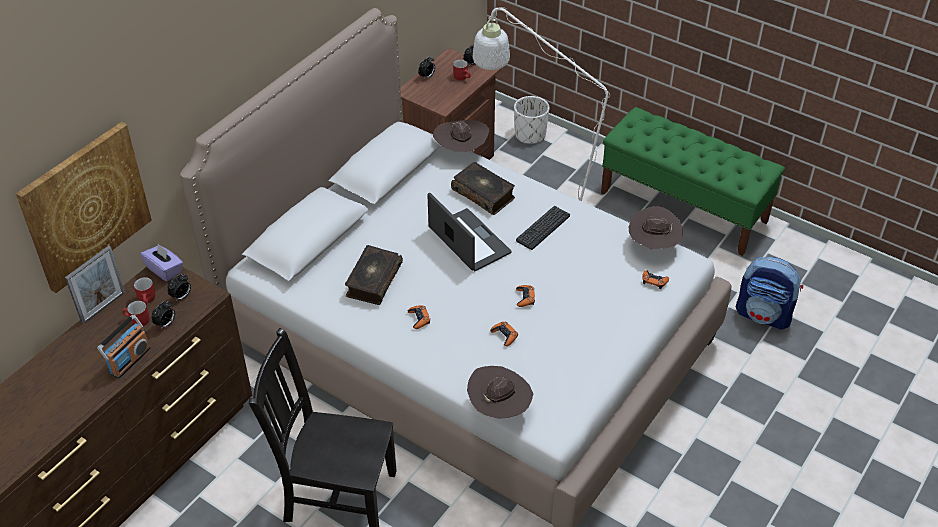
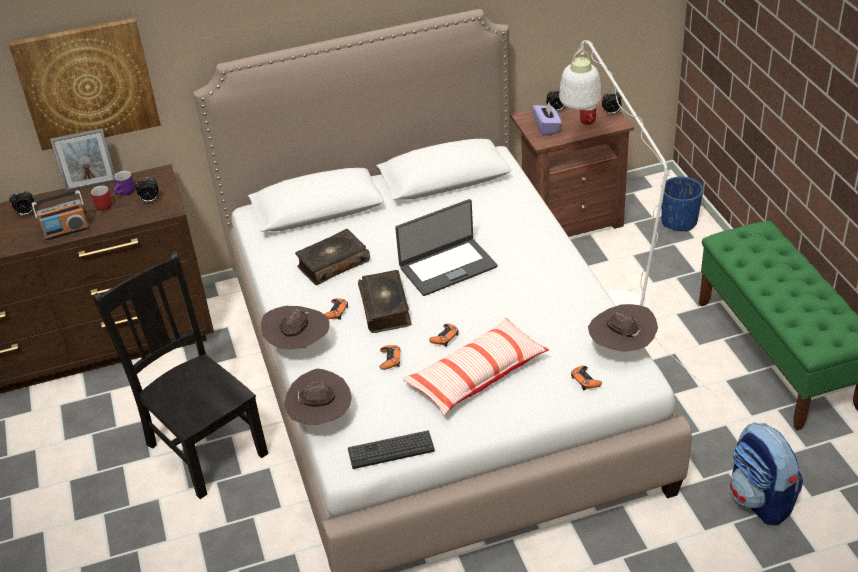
camera: 40 degrees right, 5 degrees down
(148, 299) = (126, 193): red mug -> purple mug
(165, 270) = (160, 176): purple tissue box -> purple tissue box (547, 127)
(166, 324) = (117, 216): alarm clock -> alarm clock (26, 214)
(461, 151) = (526, 188): brown hat -> brown hat (298, 346)
(468, 241) = (447, 266): laptop -> laptop turned 60 degrees clockwise
(483, 194) = (506, 233): book -> book (386, 308)
(530, 135) = (679, 222): white planter -> blue planter
(543, 228) = (528, 285): keyboard -> keyboard (391, 450)
(577, 315) = (476, 376): none -> pillow

